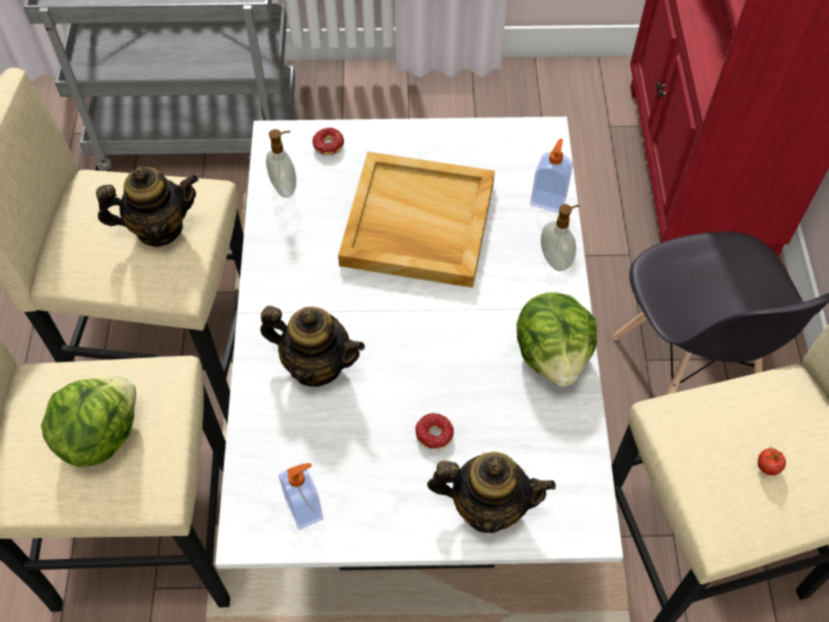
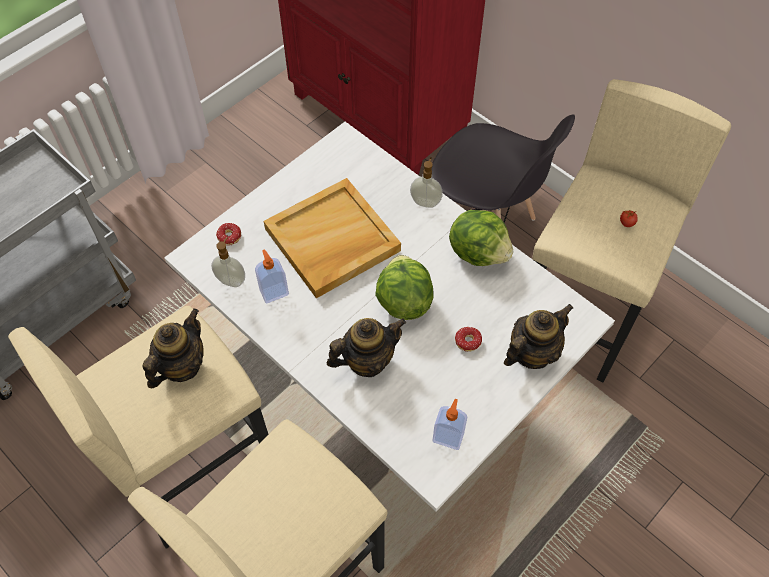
camera: 45 degrees left, 0 degrees up
(99, 435) = (290, 507): lettuce -> lettuce (403, 301)
(548, 200) = (386, 173): soap dispenser -> soap dispenser (274, 292)

